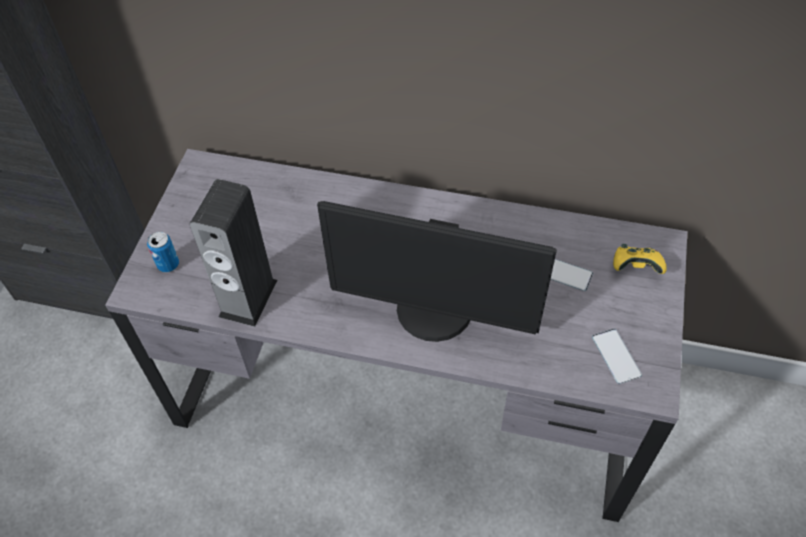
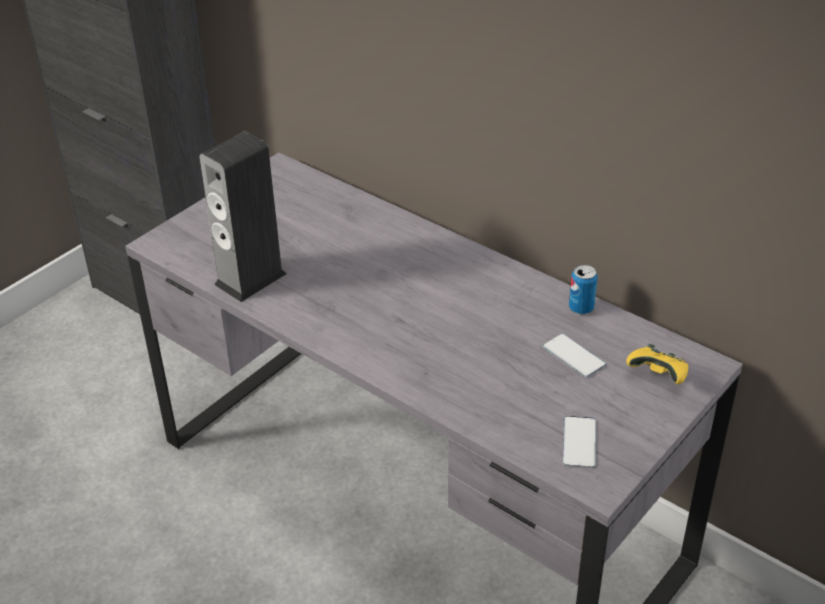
camera: 25 degrees right, 15 degrees down
(168, 264) = (199, 233): can -> can (581, 308)
(433, 313) = (416, 345): monitor -> none

